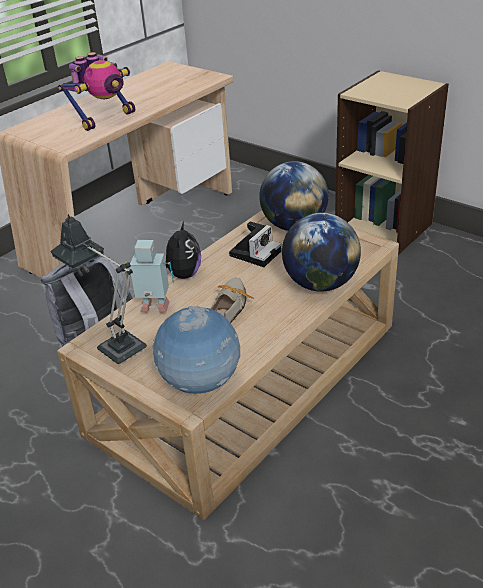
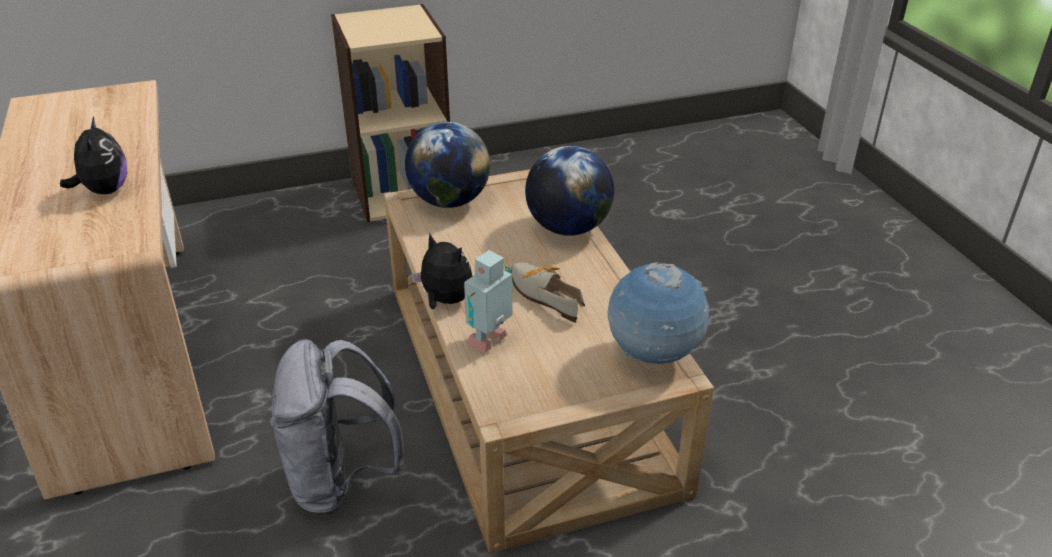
camera: 60 degrees left, 0 degrees up
(105, 119) = (104, 191): toy robot -> plush toy
(115, 344) = (524, 391): table lamp -> none
(255, 252) = (464, 241): camera -> none

